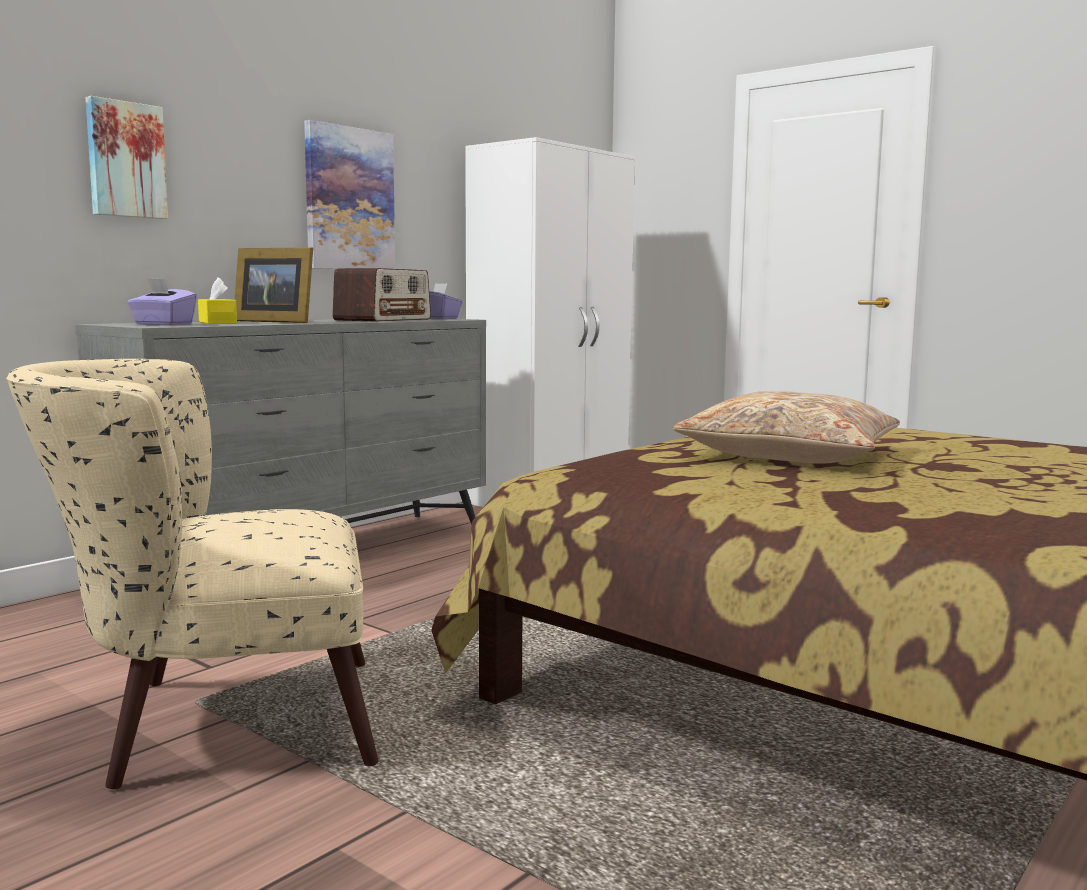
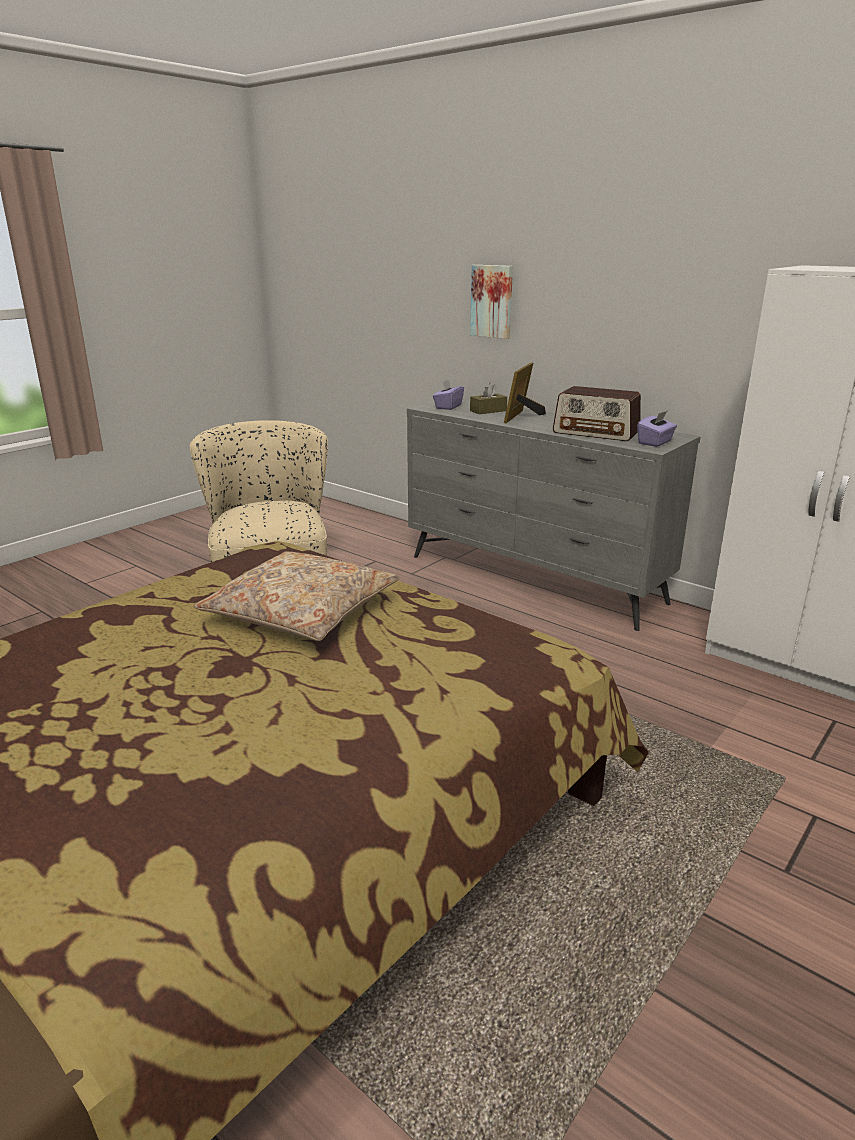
camera: 90 degrees right, 15 degrees up
(217, 322) = (488, 411): yellow tissue box -> brown tissue box
(349, 199) = (653, 324): picture -> none

